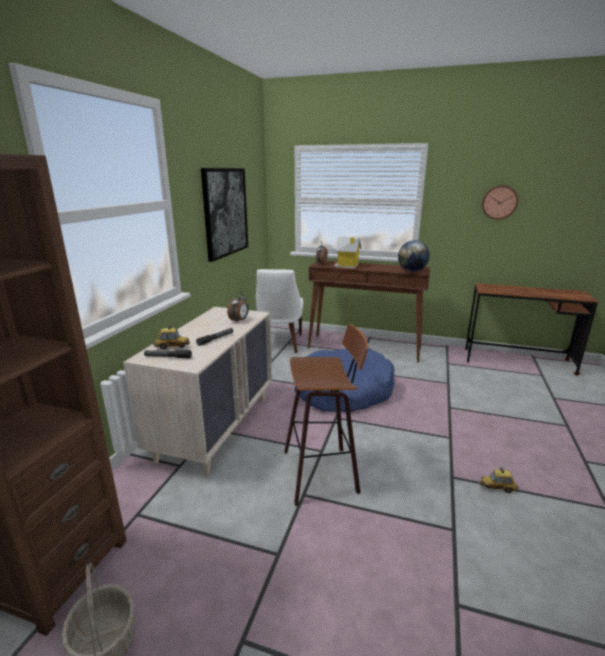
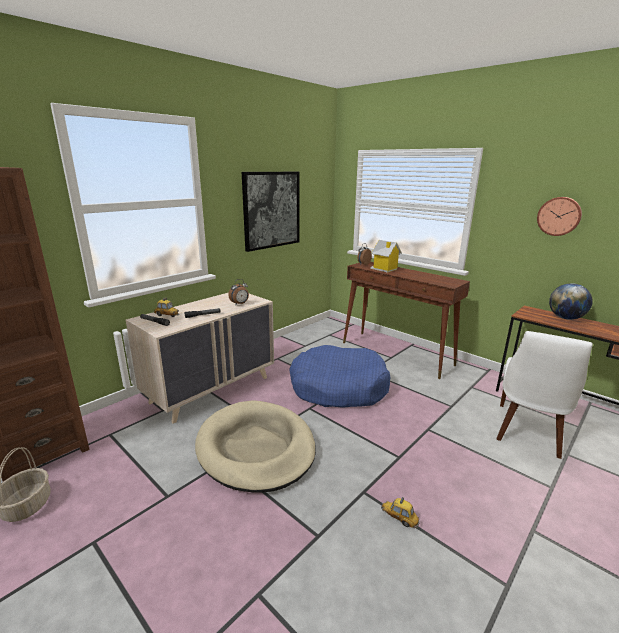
camera: 25 degrees right, 0 degrees up
(279, 344) = (322, 334): white chair -> white chair (528, 431)
(322, 471) = (256, 448): stool -> beige dog bed
(412, 271) = (442, 282): globe -> globe (565, 318)

